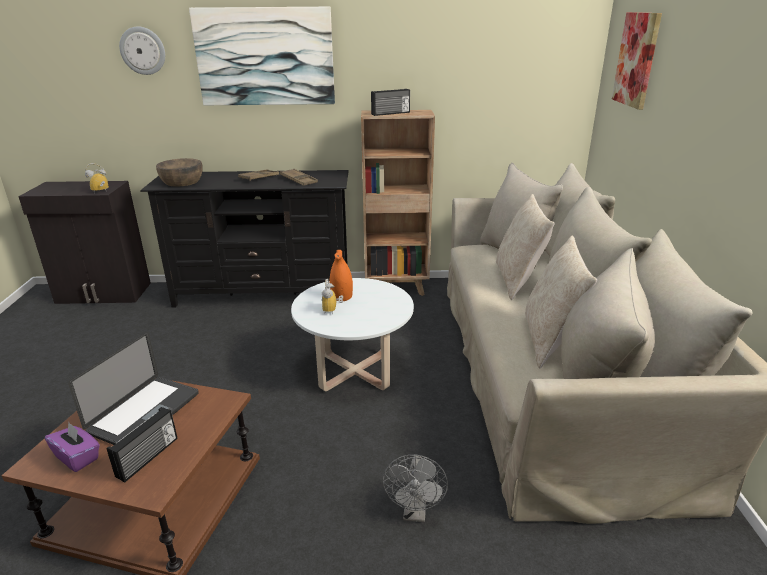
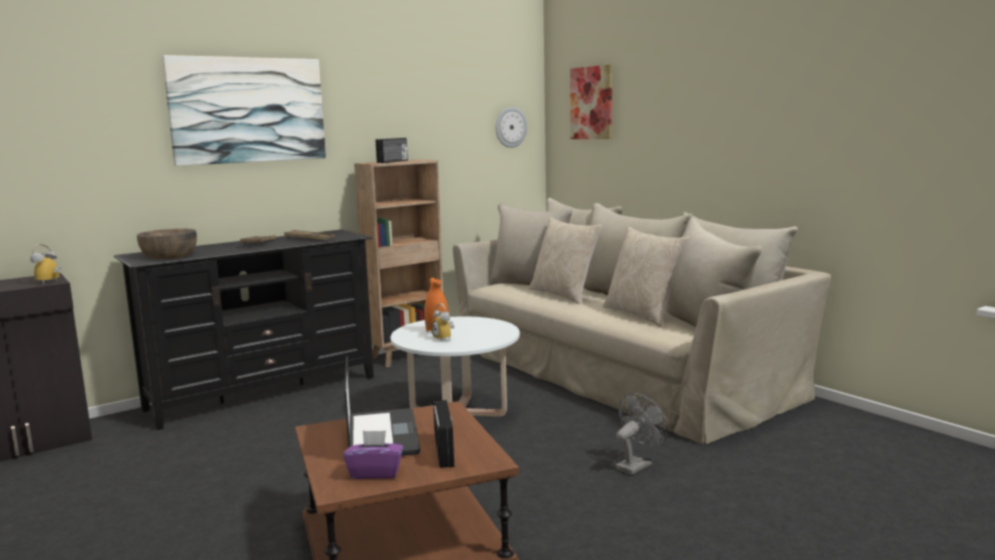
camera: 35 degrees left, 15 degrees down
(143, 51) = (96, 103): wall clock -> wall clock (510, 127)
(415, 513) = (637, 465): grey fan -> grey fan turned 105 degrees counterclockwise

